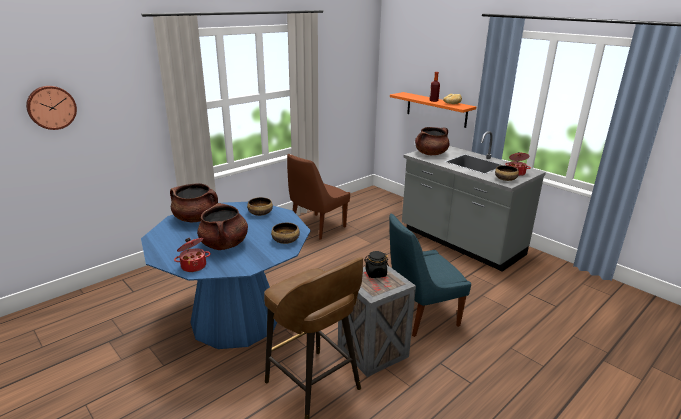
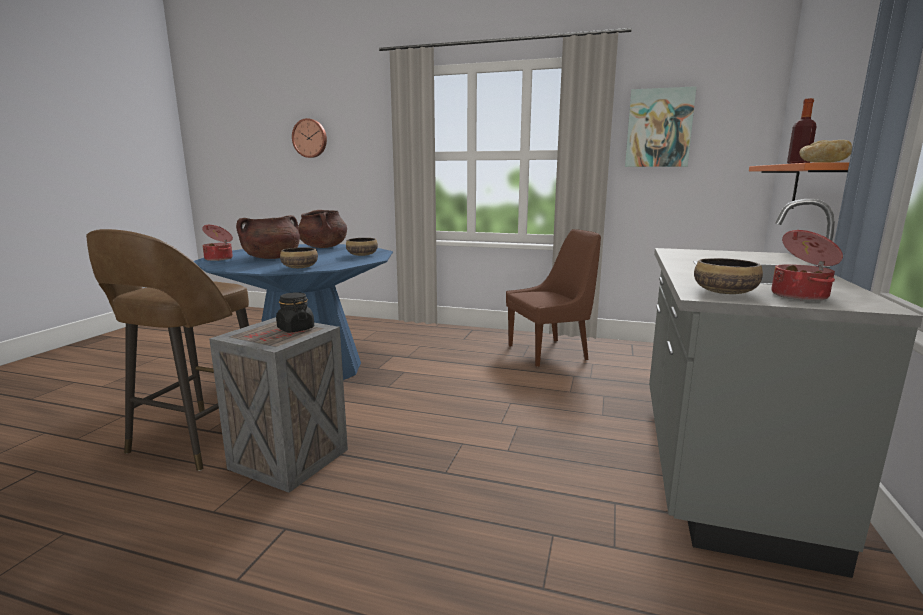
camera: 60 degrees right, 10 degrees down
(316, 227) = (550, 352): brown chair -> brown chair turned 150 degrees clockwise
(332, 70) = (659, 128): none -> picture
(419, 314) = (412, 476): blue chair -> none
(431, 153) = (706, 254): brown cooking pot -> none

